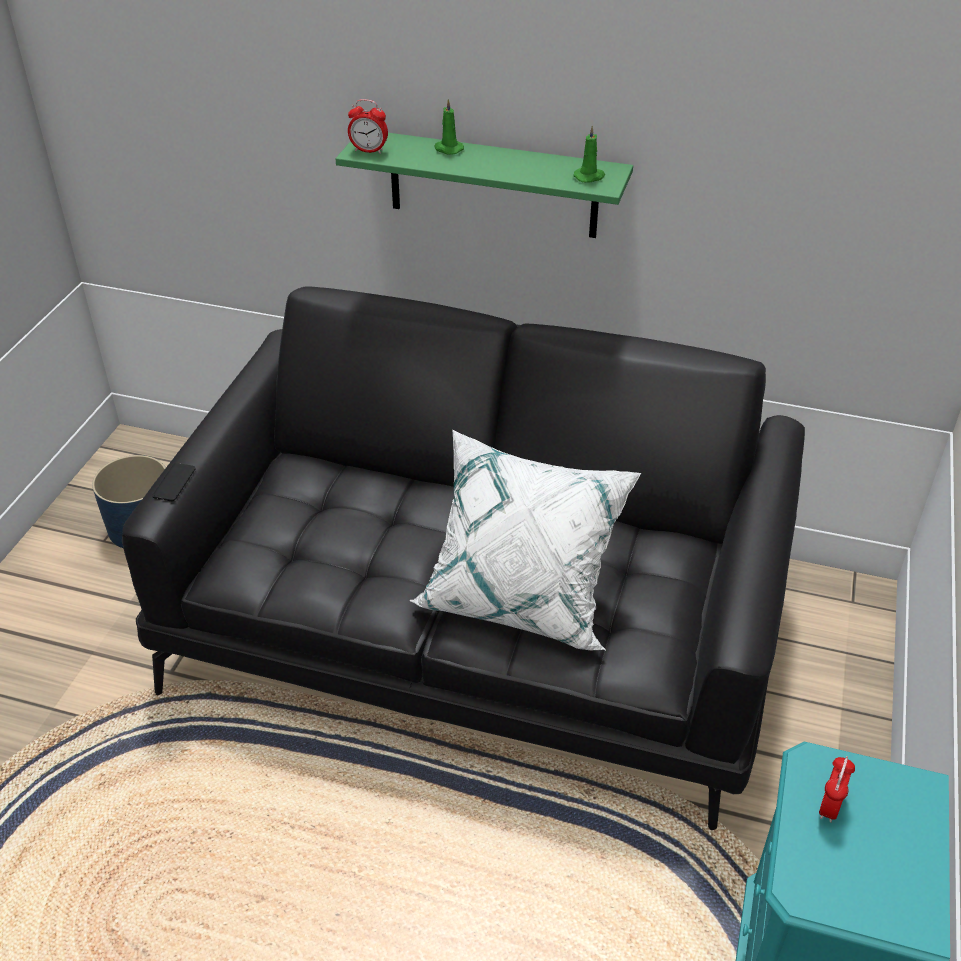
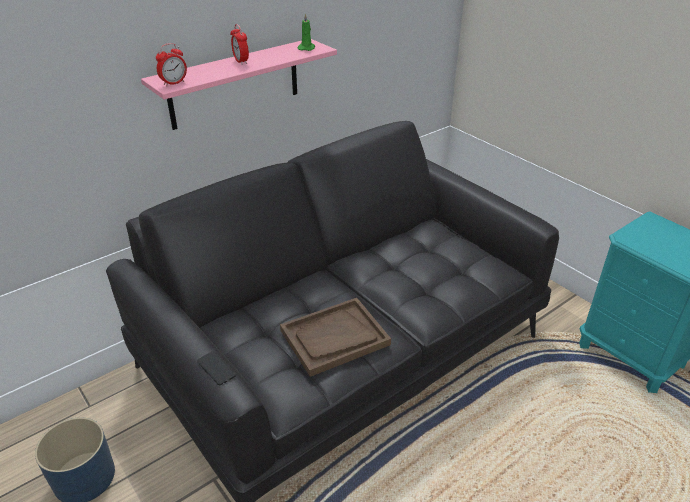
camera: 55 degrees left, 5 degrees down
(352, 562) = (334, 338): none -> brown tray
(448, 149) = (214, 66): green candle -> none
(493, 184) = (235, 84): green shelf -> pink shelf
(521, 597) = (419, 289): white pillow -> none
(829, 807) = (653, 244): alarm clock -> alarm clock (241, 61)

